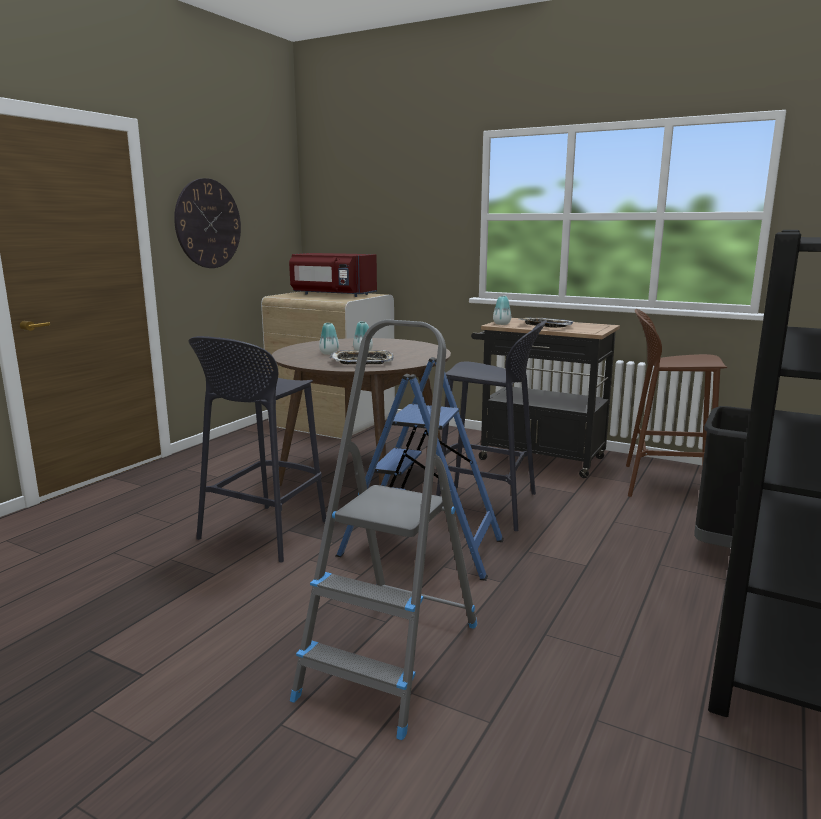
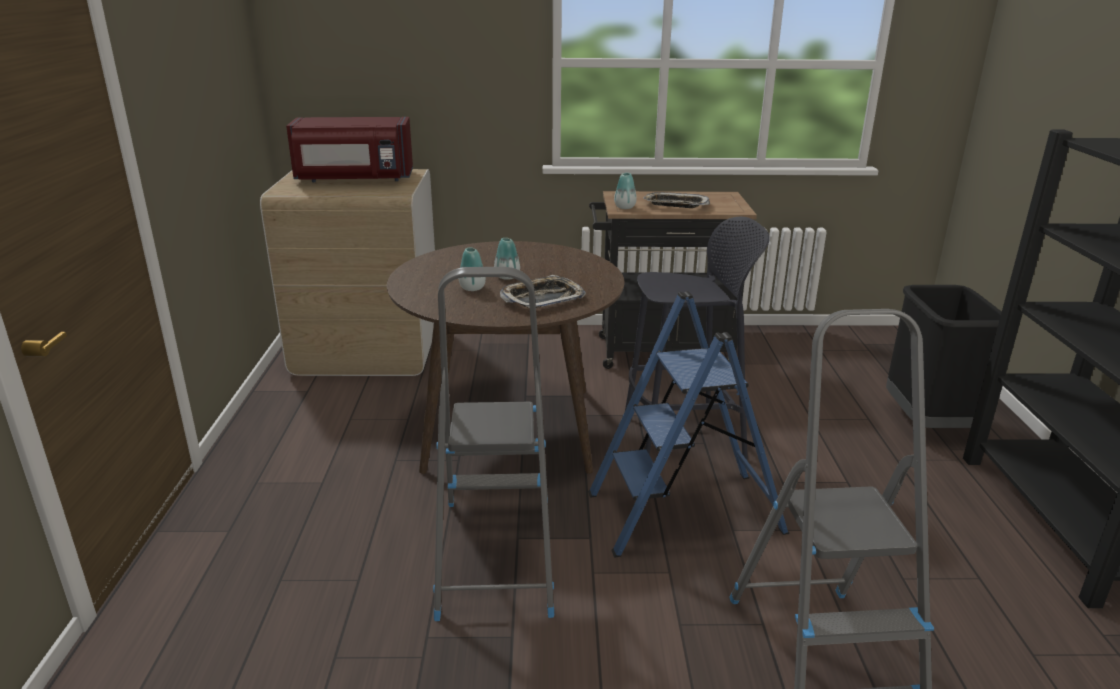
camera: 30 degrees left, 10 degrees up
(208, 224) = (182, 98): wall clock -> none
(265, 533) = (496, 552): grey stool -> grey step ladder
(664, 484) = (801, 358): brown stool -> none

